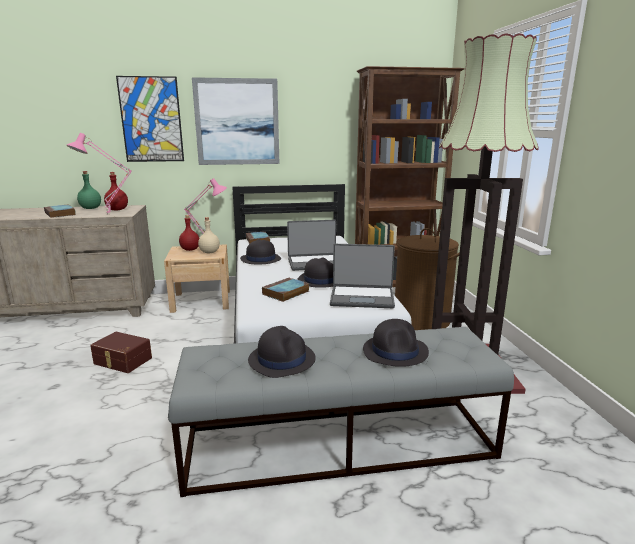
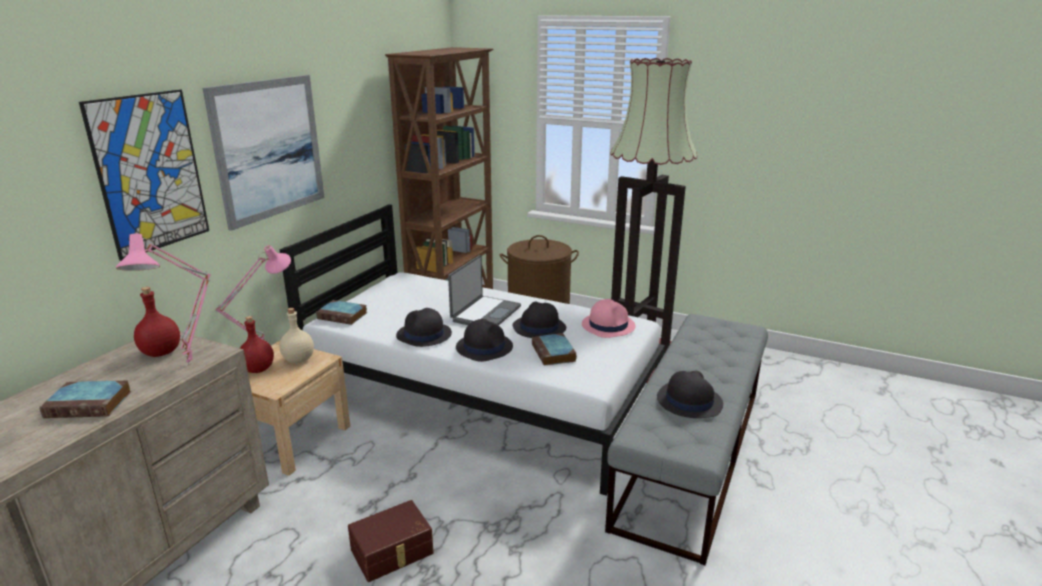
camera: 55 degrees left, 5 degrees up
(90, 208) = (93, 372): green bottle -> none
(362, 298) = (608, 325): laptop -> pink hat
(395, 351) = (713, 352): black hat -> black hat (484, 347)

